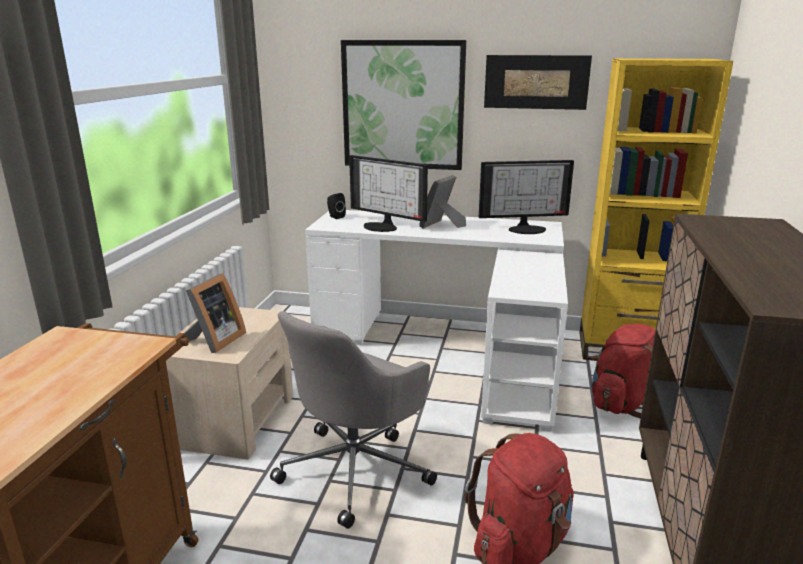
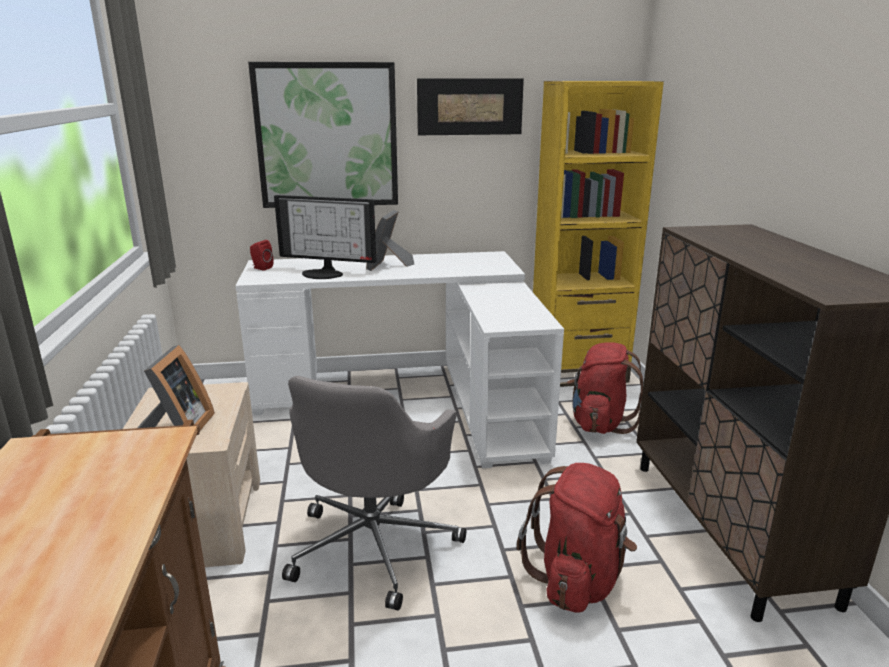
camera: 20 degrees left, 0 degrees up
(335, 216) = (261, 268): black speaker -> red speaker
(526, 228) = (477, 261): monitor -> none

